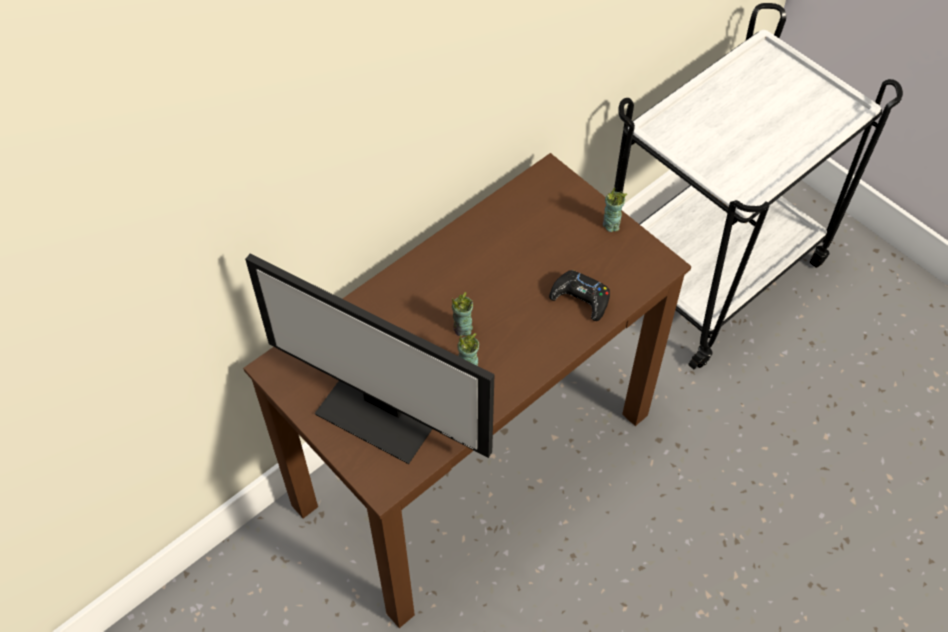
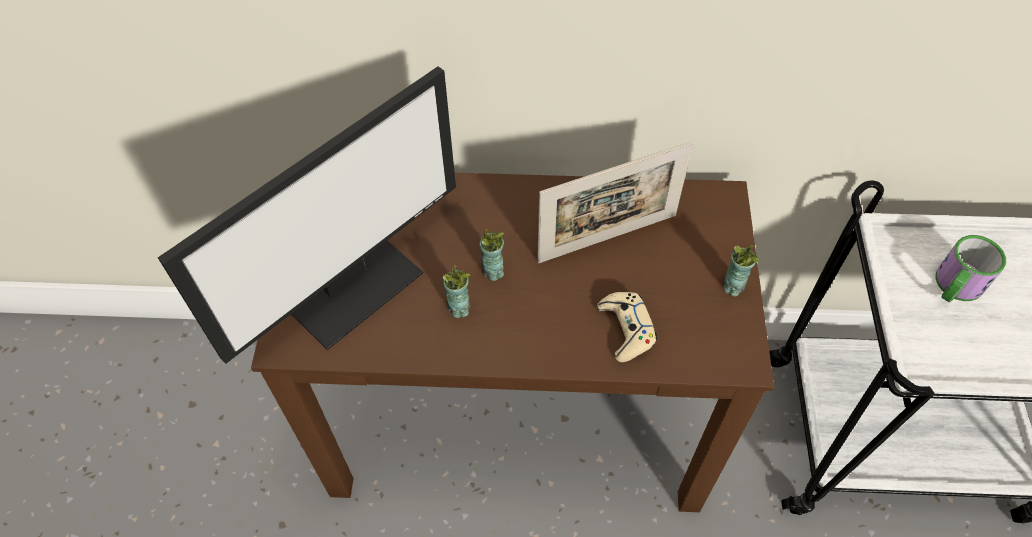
camera: 45 degrees right, 0 degrees up
(382, 411) = (351, 285): monitor -> monitor turned 120 degrees counterclockwise
(508, 252) = (607, 238): none -> picture frame
(580, 299) = (626, 329): black game controller -> beige game controller
(716, 134) = (955, 287): none -> mug

